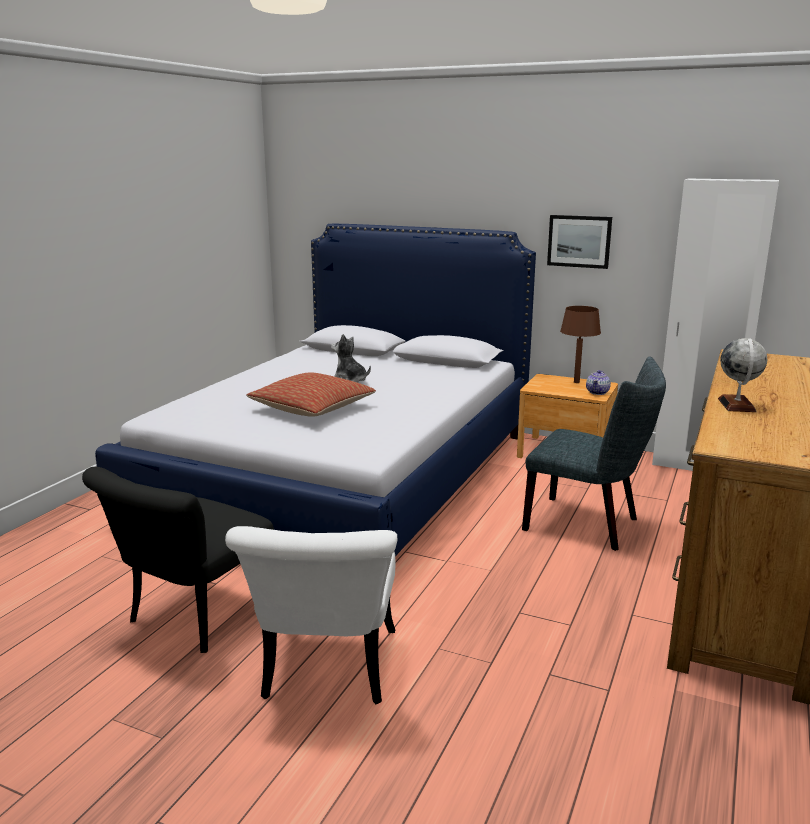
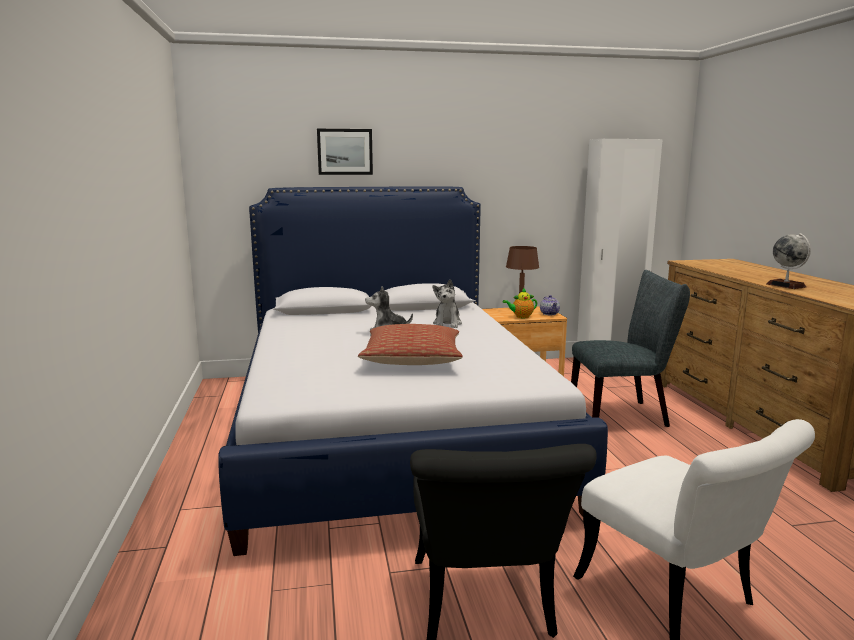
camera: 35 degrees left, 5 degrees down
(421, 382) = (447, 324): none -> plush toy
(557, 390) = (521, 317): none -> teapot
(579, 241) = (509, 193): picture -> picture (345, 152)

